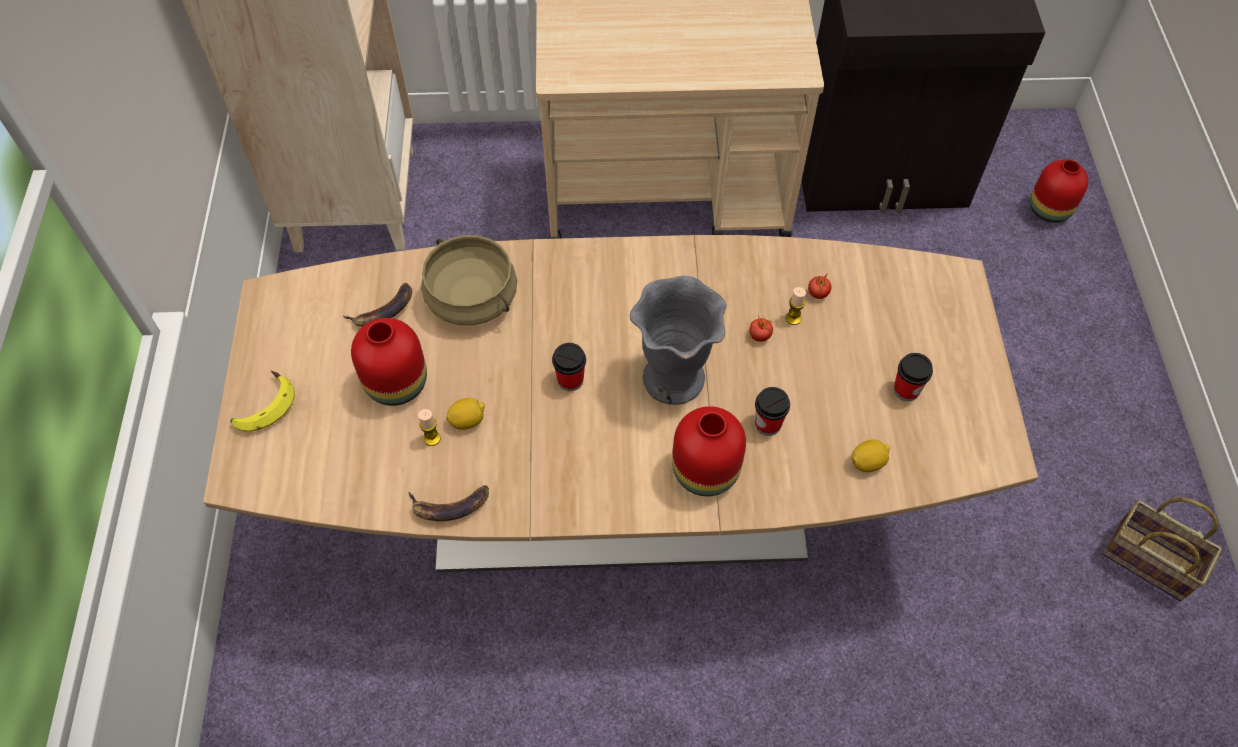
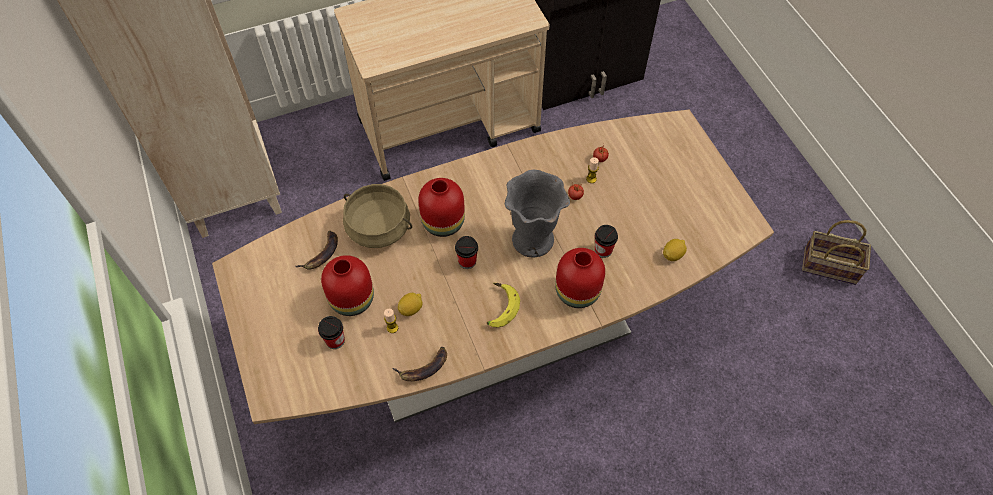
camera: 20 degrees left, 0 degrees up
(263, 406) = (266, 343): banana -> banana (499, 307)
(906, 390) = (677, 203): cup -> cup (335, 340)
(1048, 211) = (692, 68): red vase -> red vase (443, 223)

